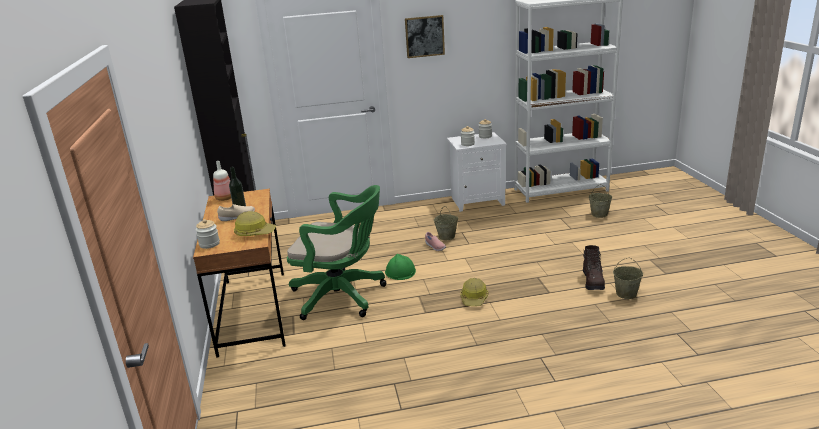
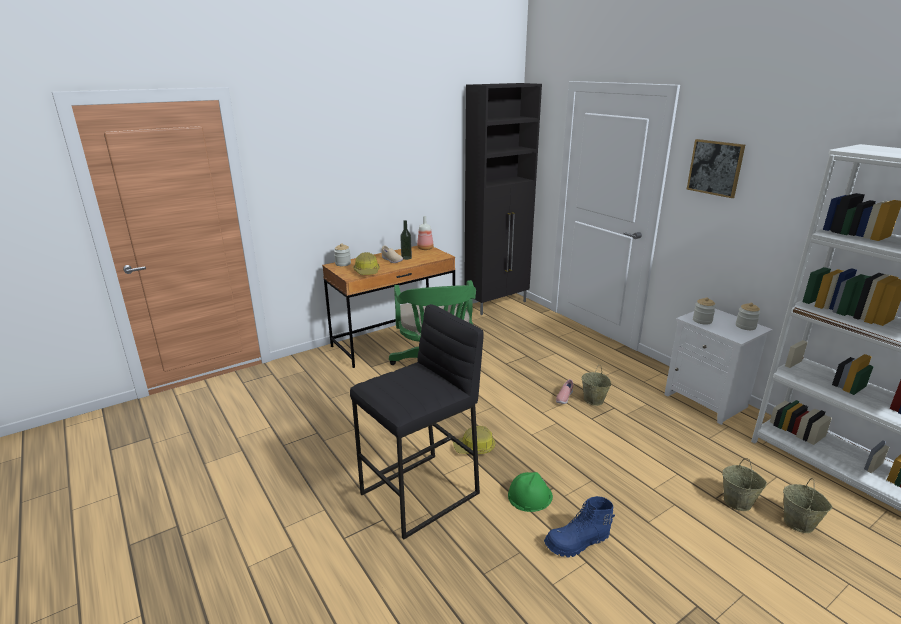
camera: 65 degrees right, 0 degrees up
(400, 272) = (498, 390): green hard hat -> green hard hat (529, 495)
(519, 334) = (420, 494): none -> black stool
(593, 281) = (577, 543): brown boot -> blue boot
(626, 293) = (567, 584): beige bucket -> beige bucket (738, 502)

